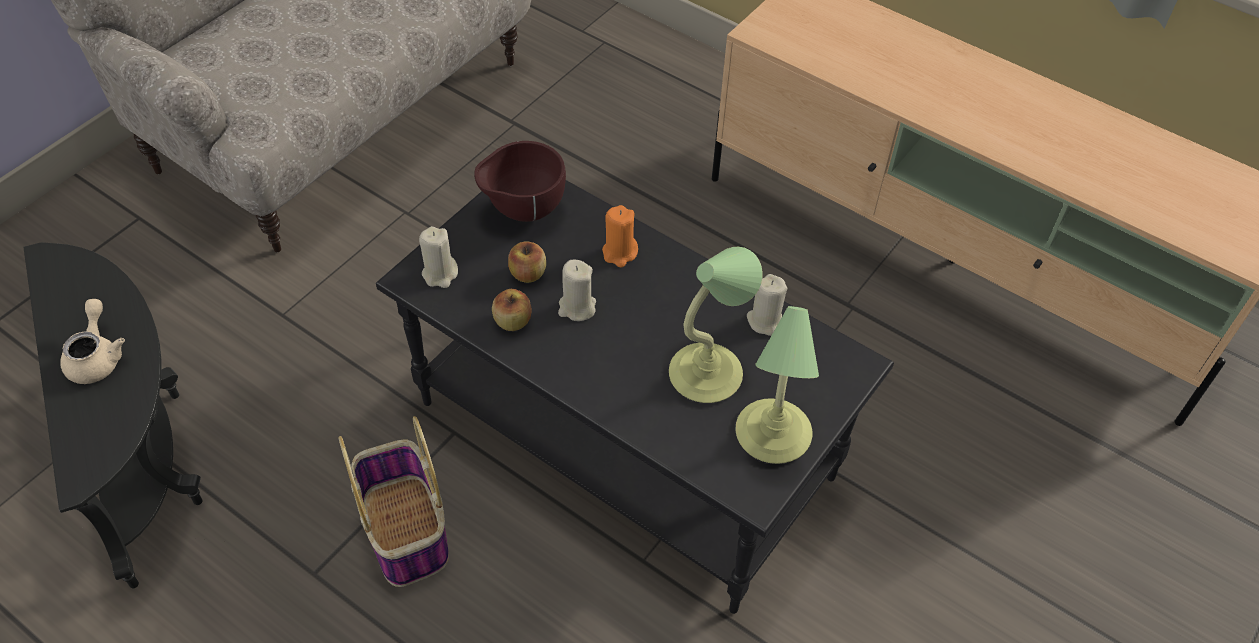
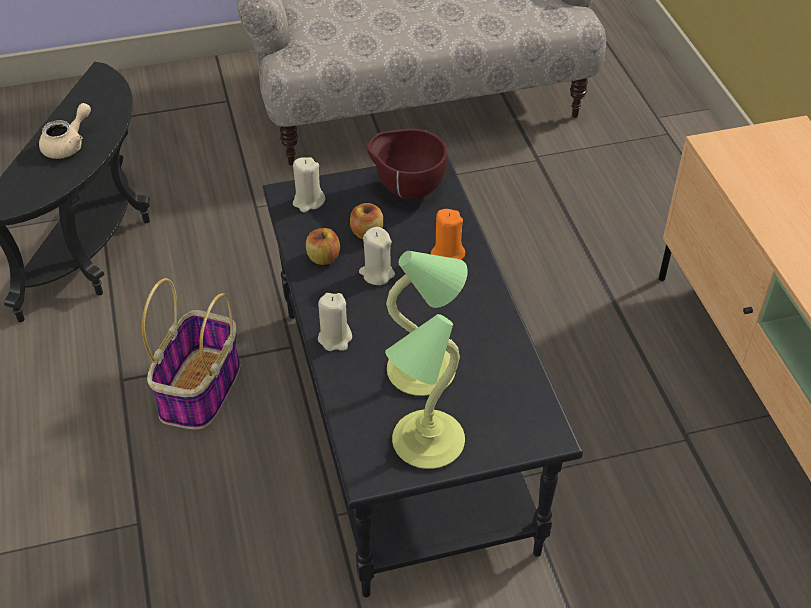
camera: 40 degrees right, 5 degrees down
(766, 321) = (508, 362): beige candle -> beige candle (335, 338)

